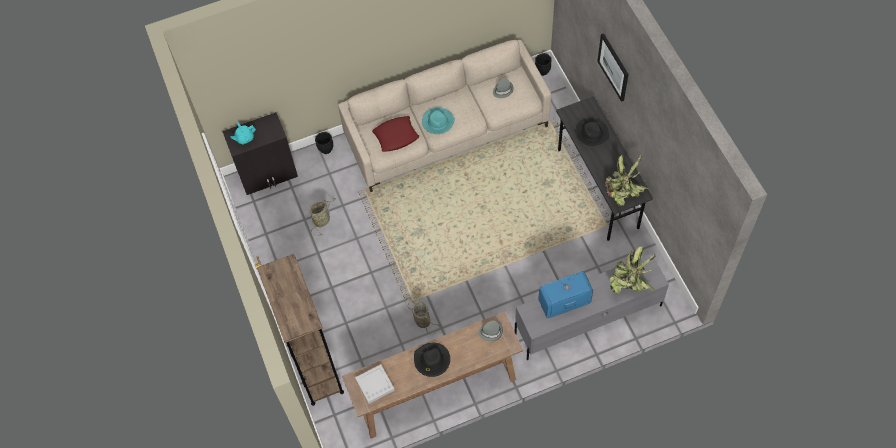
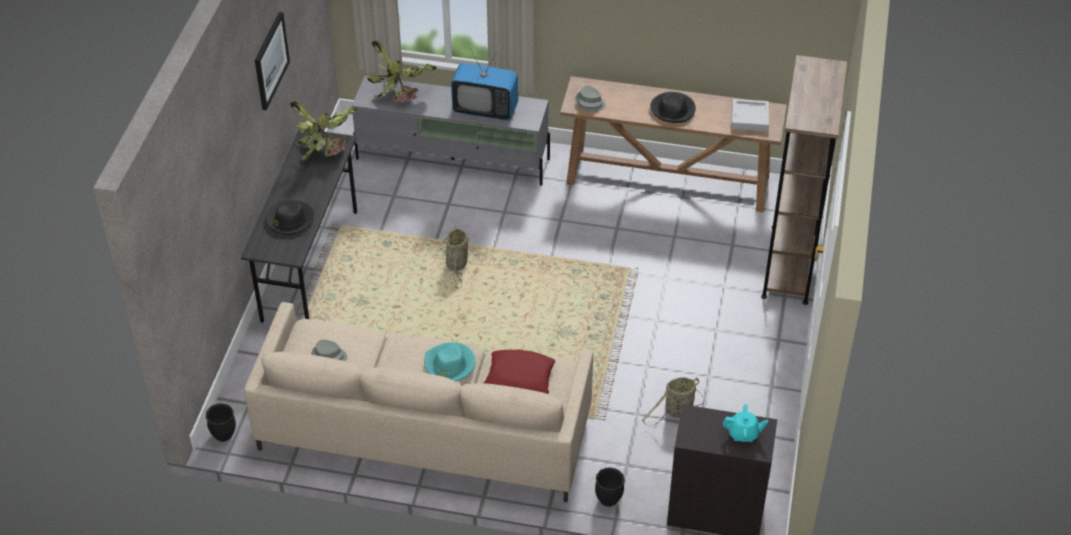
camera: 150 degrees left, 15 degrees down
(421, 319) = (633, 246): basket -> basket (457, 265)
(613, 67) = (231, 148): picture -> picture (270, 60)

